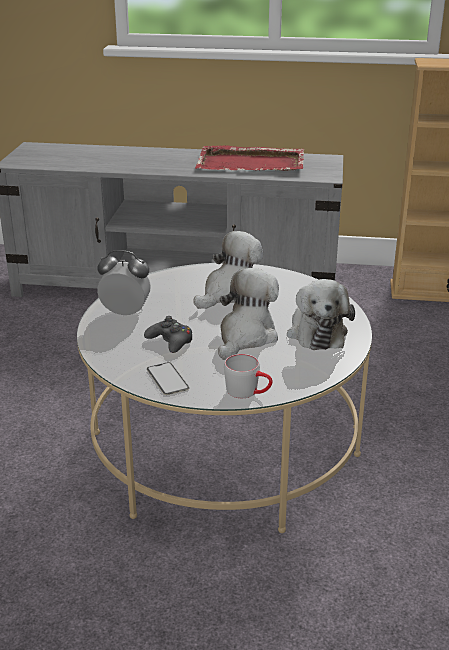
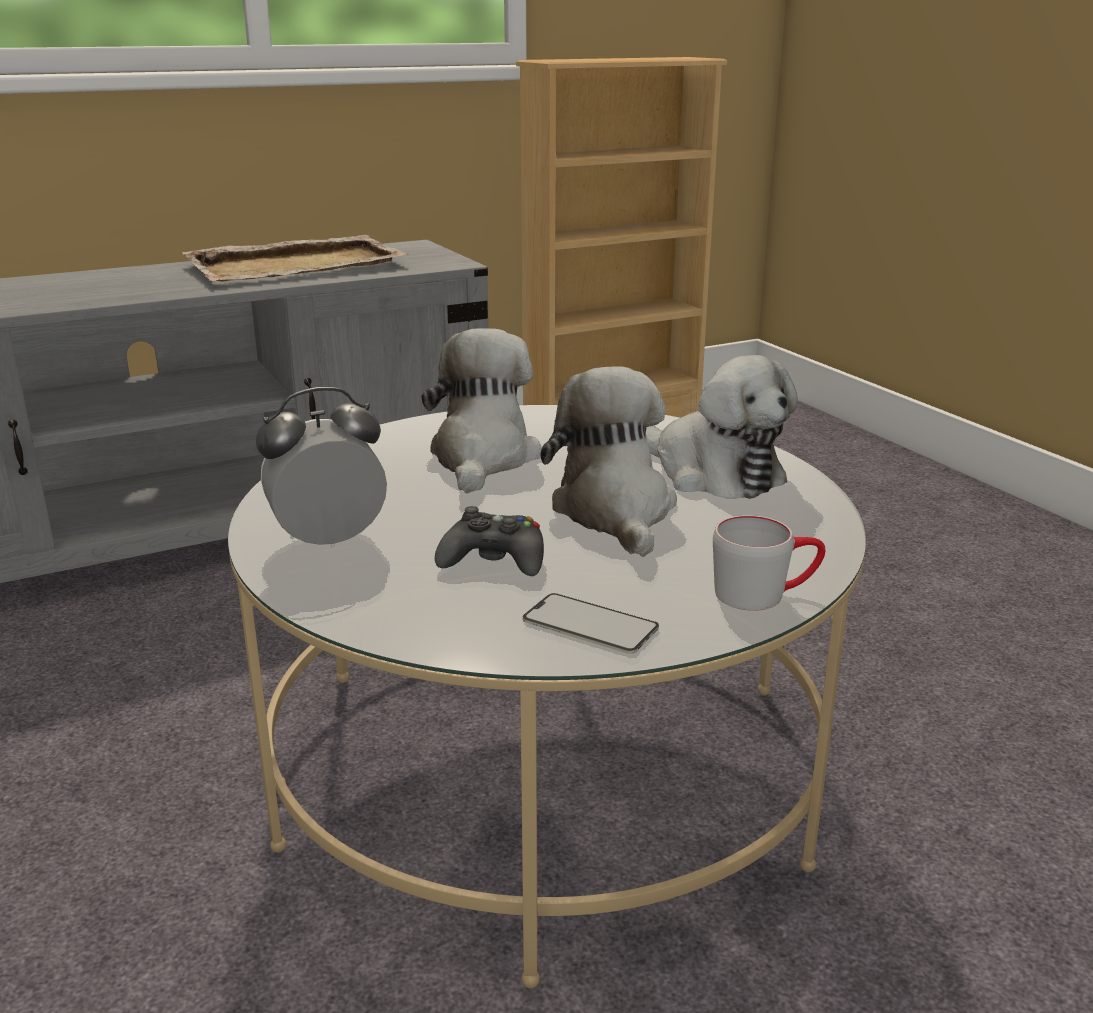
camera: 35 degrees left, 5 degrees down
(252, 163) = (298, 266): red tray -> beige tray

